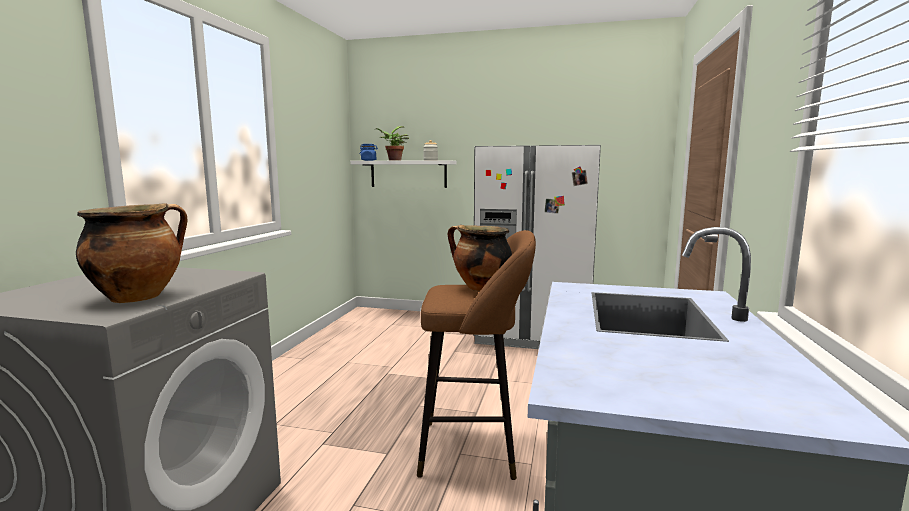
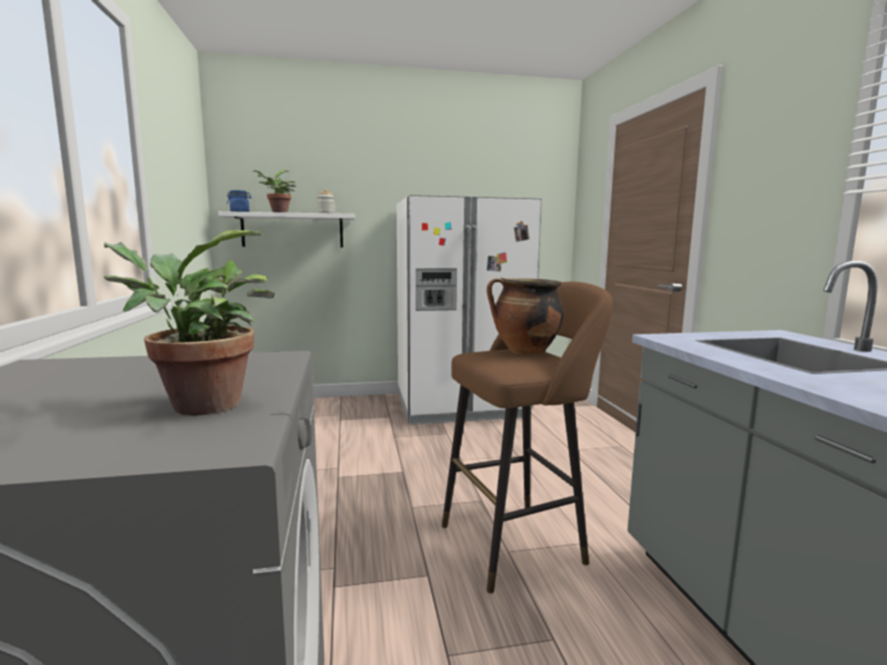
camera: 25 degrees left, 0 degrees up
(139, 297) = (197, 406): cooking pot -> potted plant

